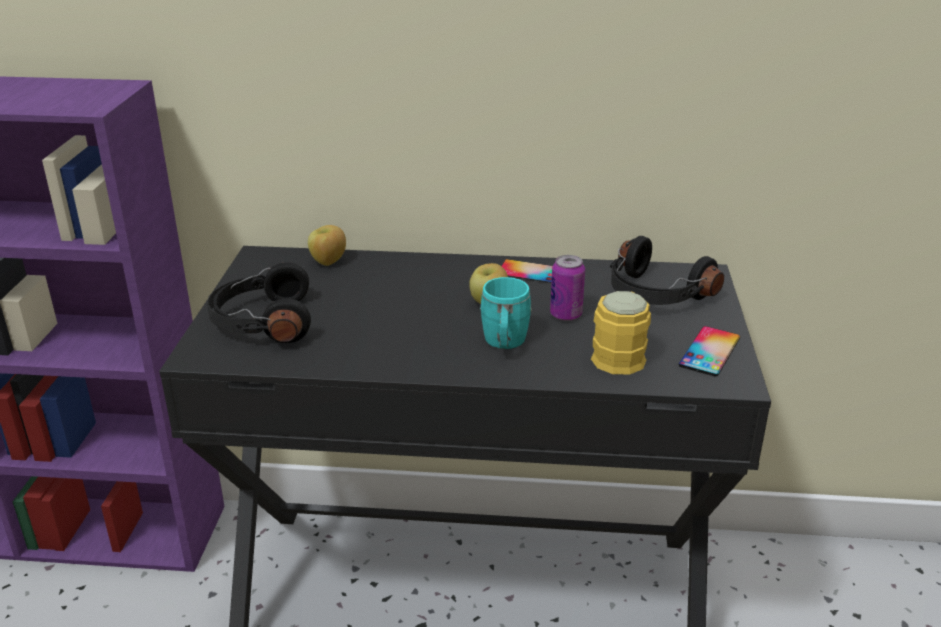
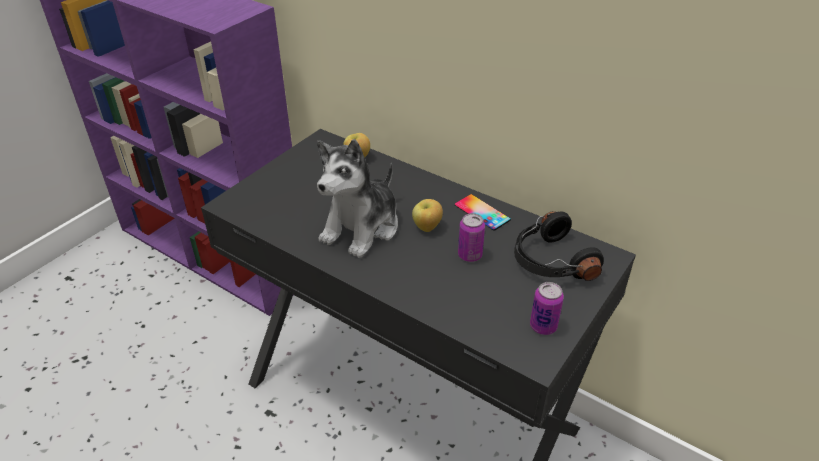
camera: 30 degrees right, 10 degrees up
(262, 322) = (280, 192): black headphones -> none
(411, 327) = (362, 228): none -> plush toy
(504, 344) = (407, 264): turquoise mug -> none
(620, 353) = (477, 302): yellow mug -> none
(709, 351) = (543, 326): phone -> can

